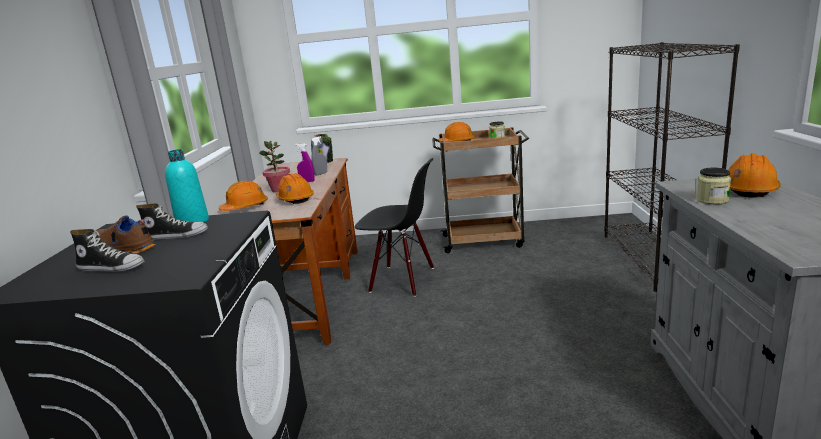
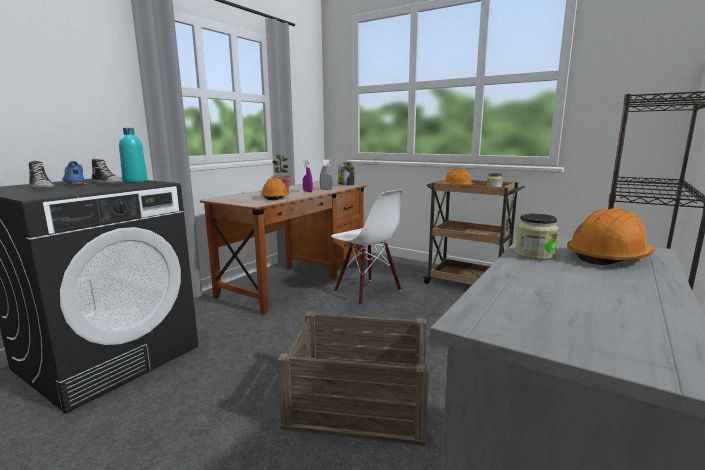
camera: 30 degrees right, 5 degrees down
(123, 249) = (74, 184): brown shoe -> blue shoe
(245, 208) = (241, 196): orange hard hat -> none
(402, 280) = (367, 291): black chair -> white chair
(532, 379) = (358, 400): none -> crate

